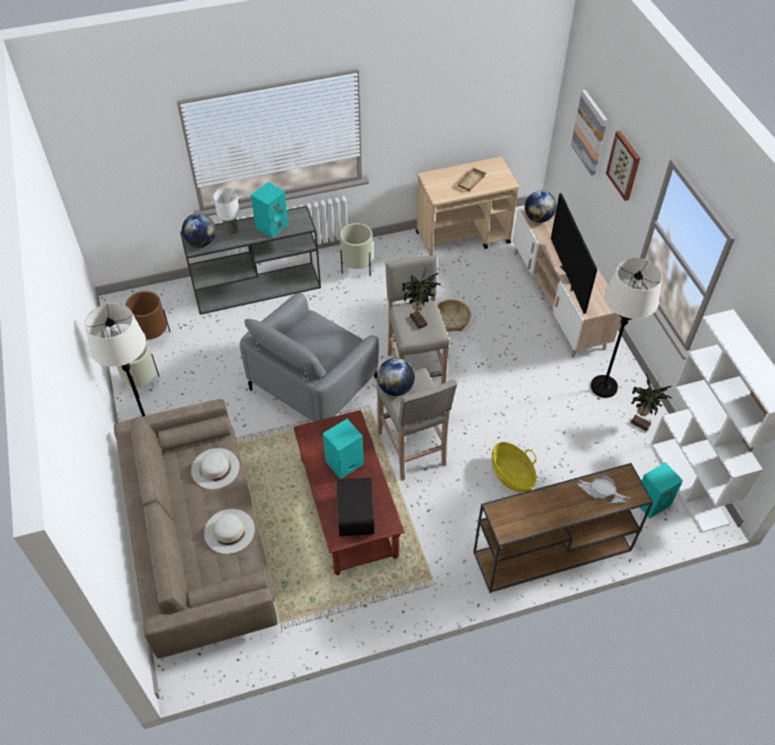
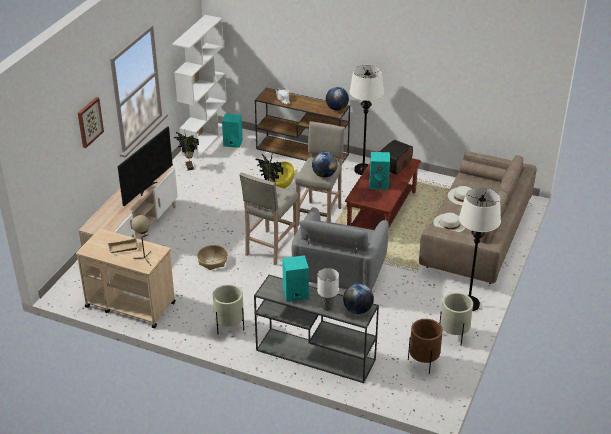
camera: 140 degrees left, 15 degrees down
(313, 383) = (339, 274): grey armchair -> grey armchair turned 120 degrees clockwise
(438, 183) = (145, 259): none -> beige table lamp
(538, 218) = (106, 226): globe -> globe (337, 108)
(590, 133) = (58, 160): picture -> none
(603, 386) = (181, 188): white floor lamp -> white floor lamp (363, 170)

